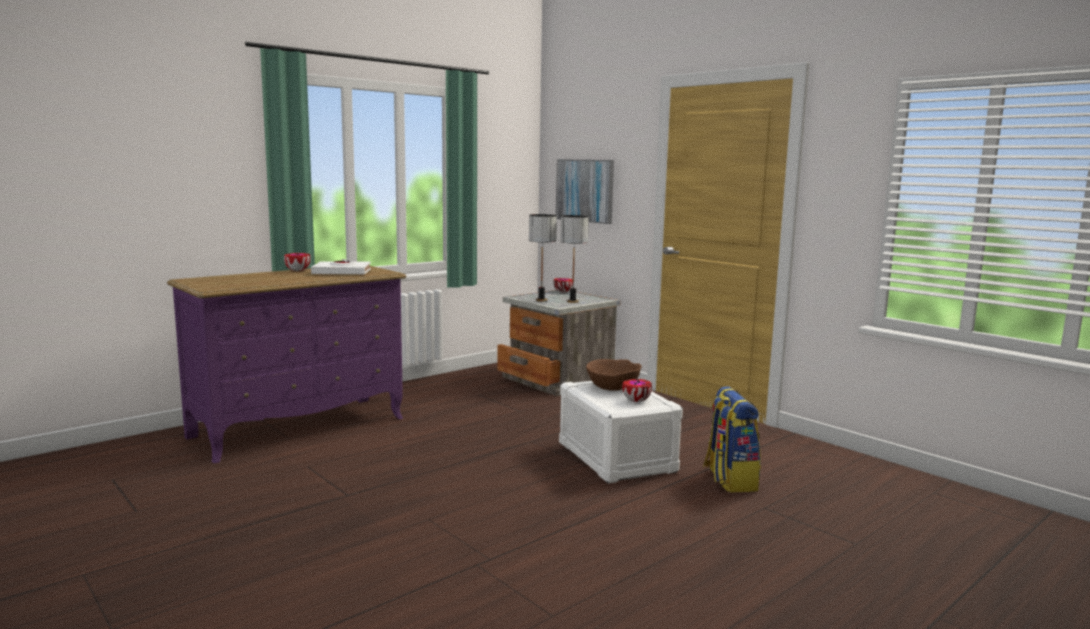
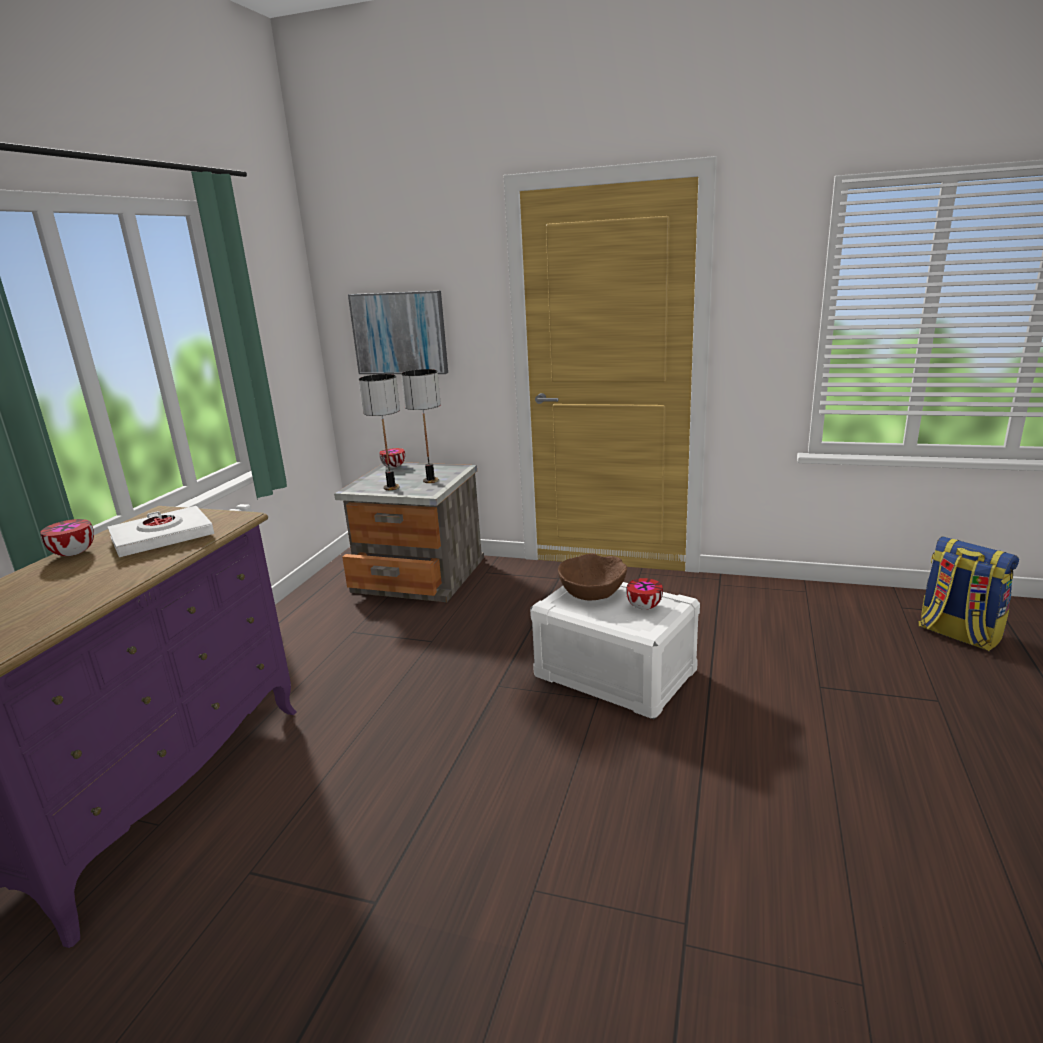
camera: 30 degrees left, 10 degrees up
(729, 480) = (748, 661): backpack -> backpack (957, 634)

